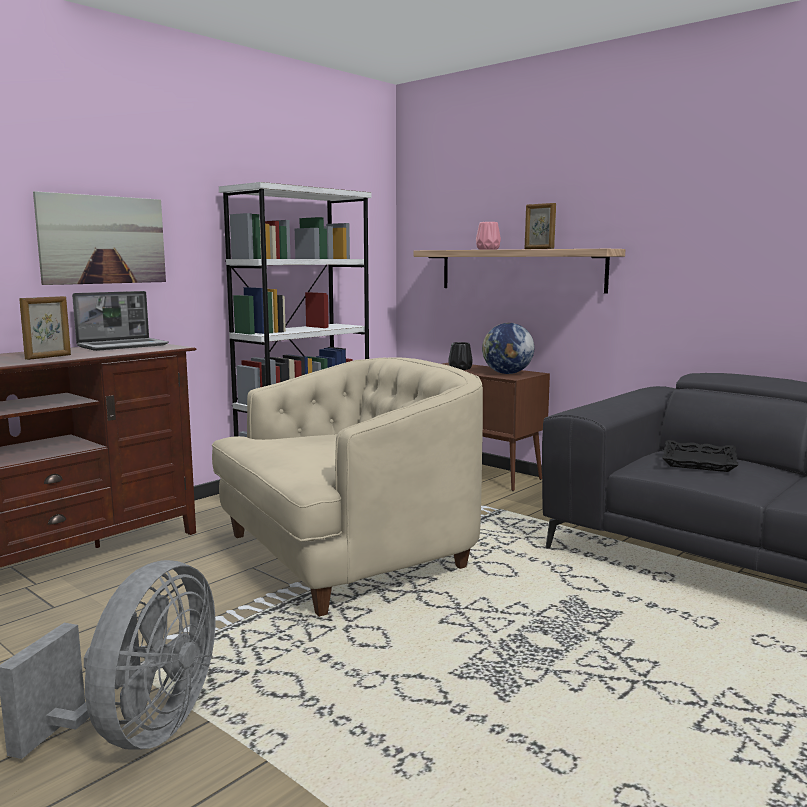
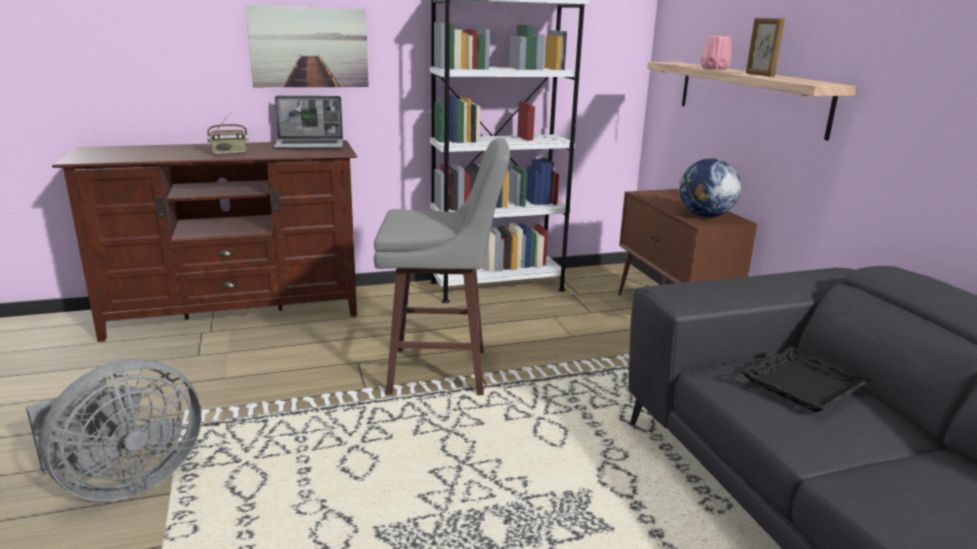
camera: 30 degrees right, 10 degrees up
(49, 357) = (229, 153): picture frame -> radio
(346, 554) = (442, 372): beige armchair -> grey stool
(460, 368) = (666, 200): black vase -> none

